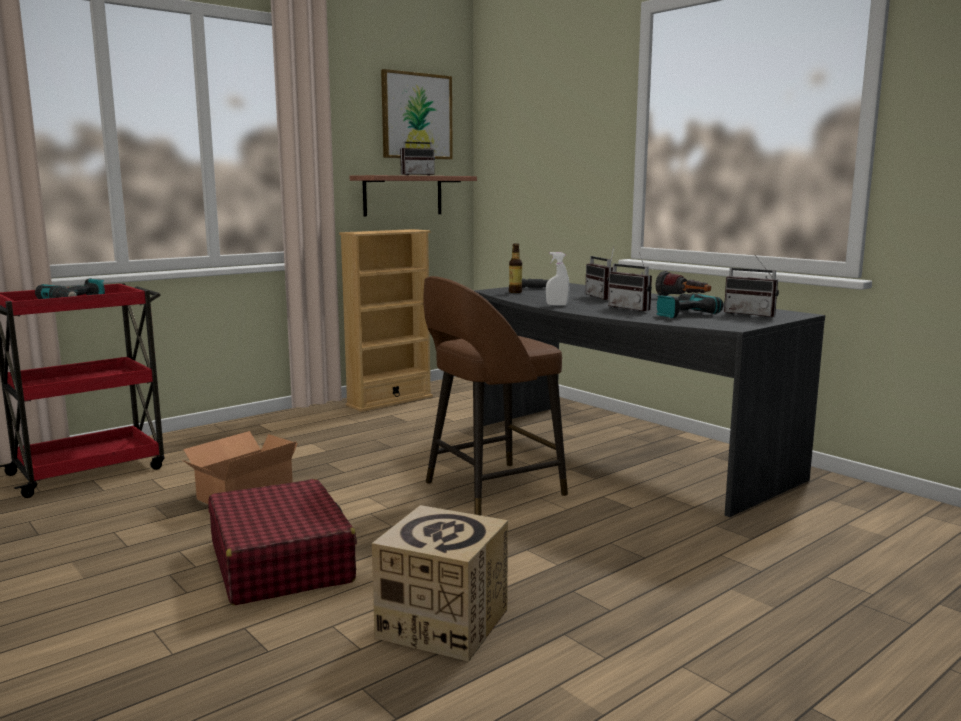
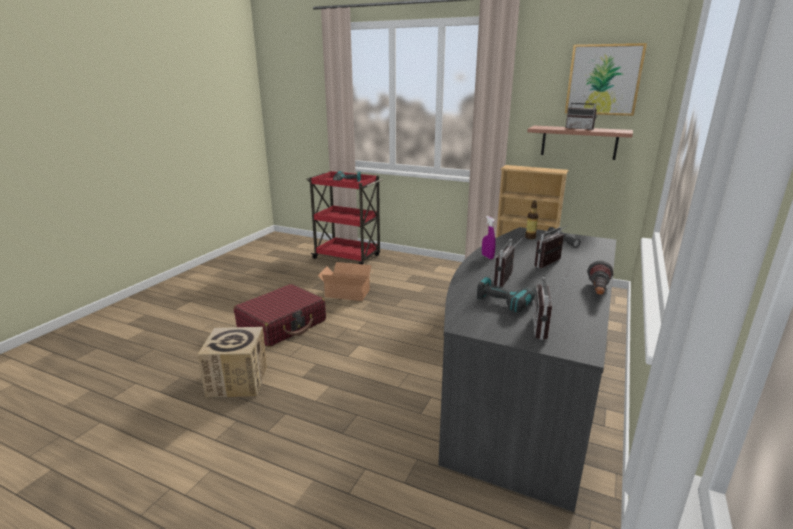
camera: 65 degrees right, 10 degrees up
(490, 489) = (407, 353): brown stool -> none
(557, 305) = (487, 257): white spray bottle -> purple spray bottle

